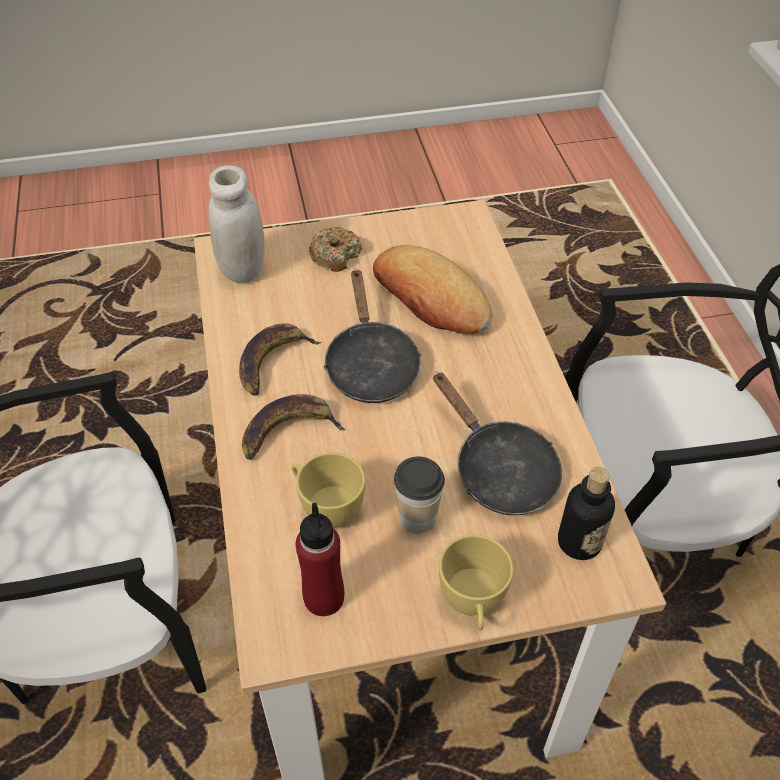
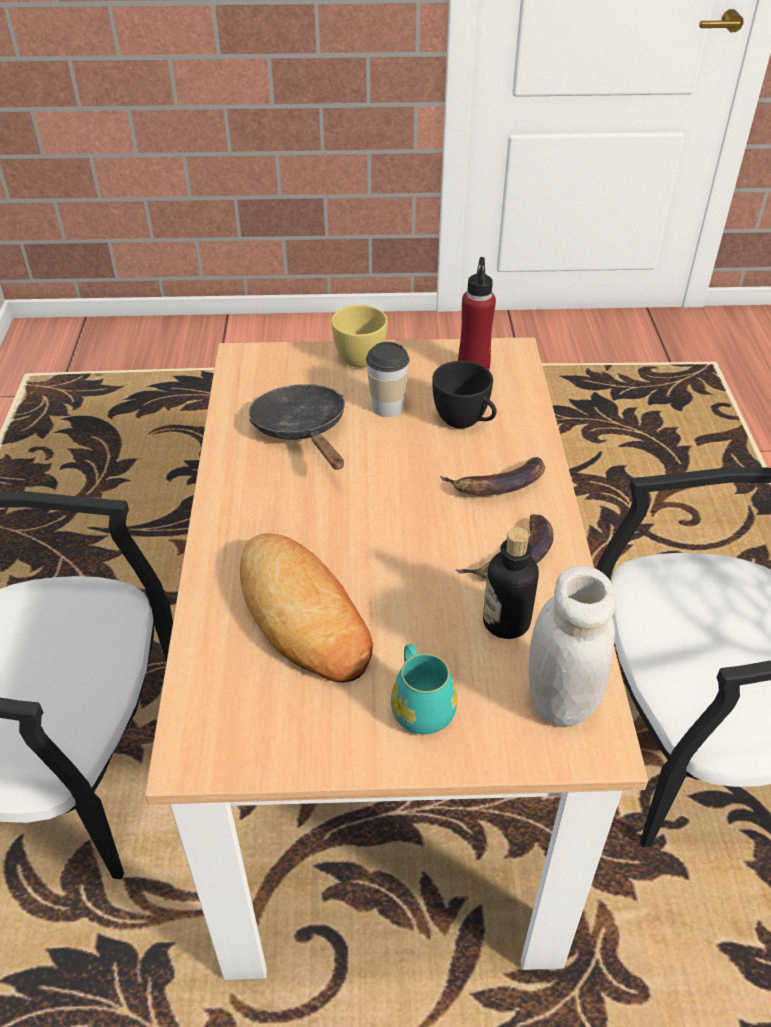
camera: 170 degrees left, 5 degrees down
(326, 508) = (465, 422): yellow cup -> black cup
(335, 255) = (420, 706): donut -> turquoise mug
(370, 365) = (401, 539): black frying pan -> none
(579, 542) = (261, 378): bottle -> bottle (506, 622)

